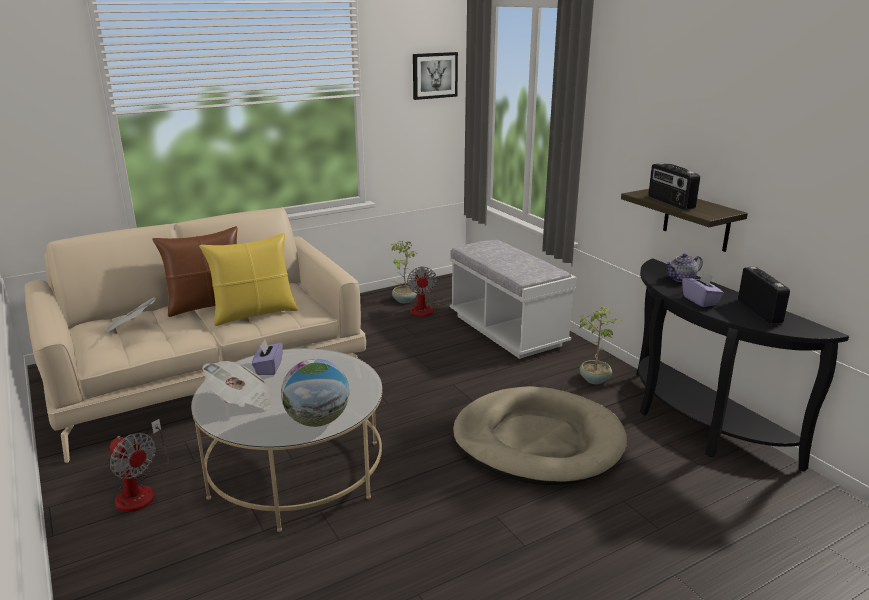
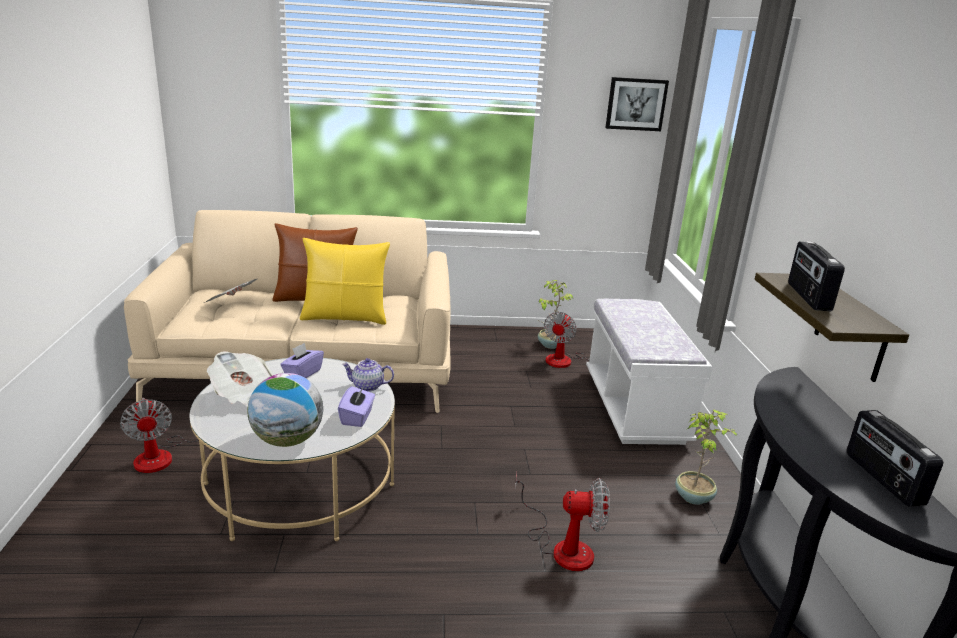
camera: 25 degrees right, 0 degrees up
(537, 441) = (563, 546): beige dog bed -> fan
(682, 279) = (809, 403): teapot -> teapot (367, 386)
(700, 300) = (804, 438): purple tissue box -> purple tissue box (357, 417)
(760, 311) = (882, 479): radio -> radio turned 150 degrees clockwise

